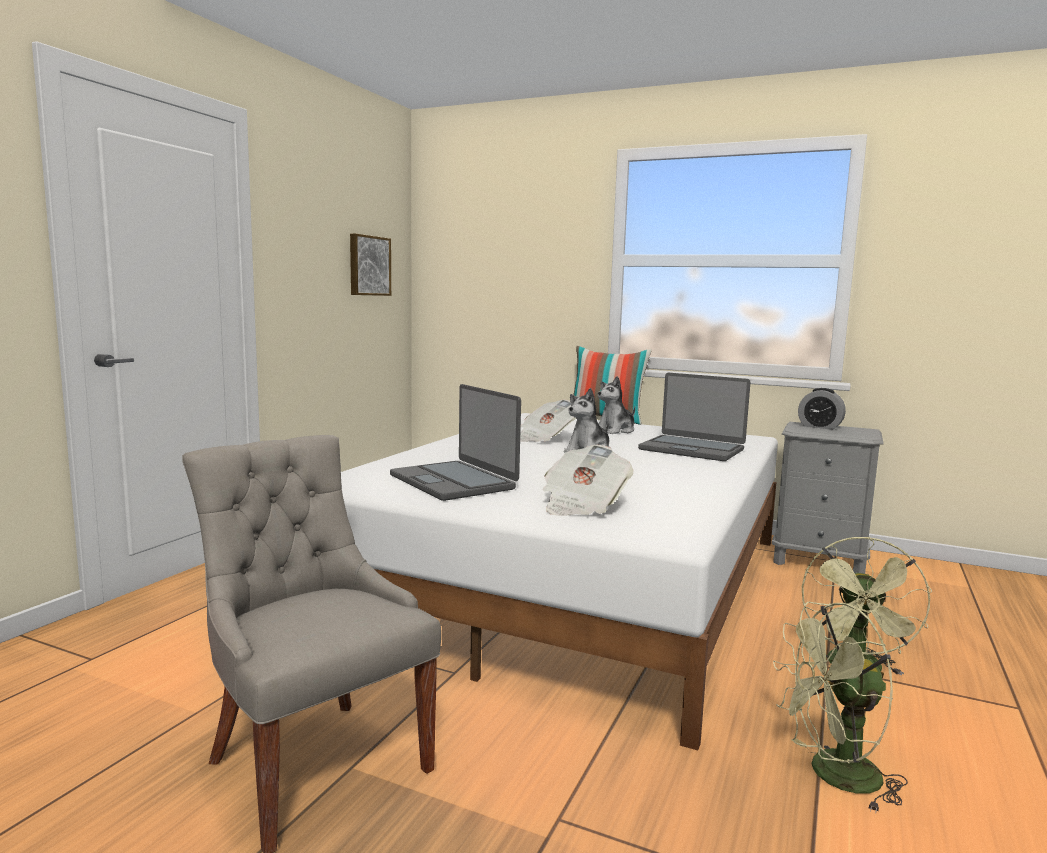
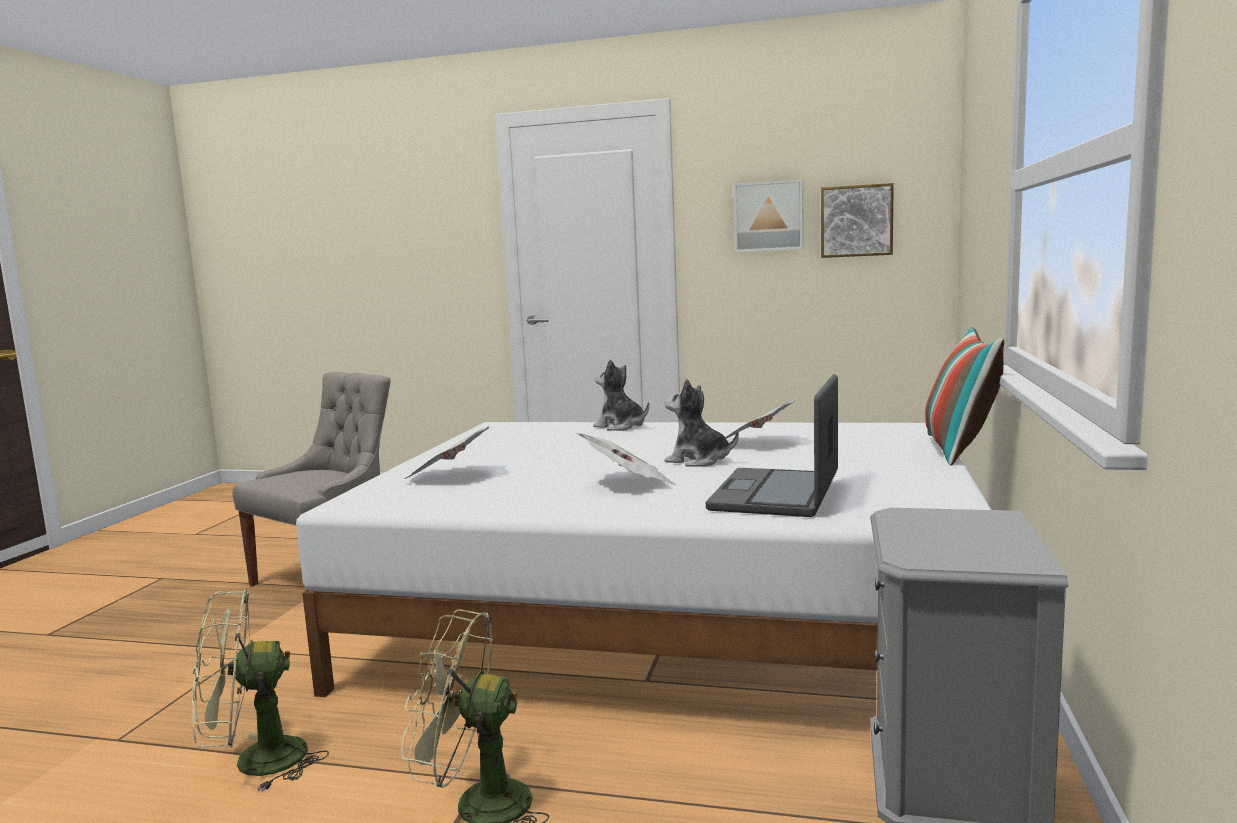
camera: 80 degrees right, 0 degrees up
(320, 253) = (768, 216): none -> picture
(454, 482) = (515, 443): laptop -> none
(616, 430) = (867, 460): plush toy -> plush toy (620, 427)
(648, 468) = (628, 484): none -> newspaper
(820, 427) = (983, 528): alarm clock -> none
(833, 776) = (255, 763): green fan -> green fan turned 90 degrees counterclockwise

